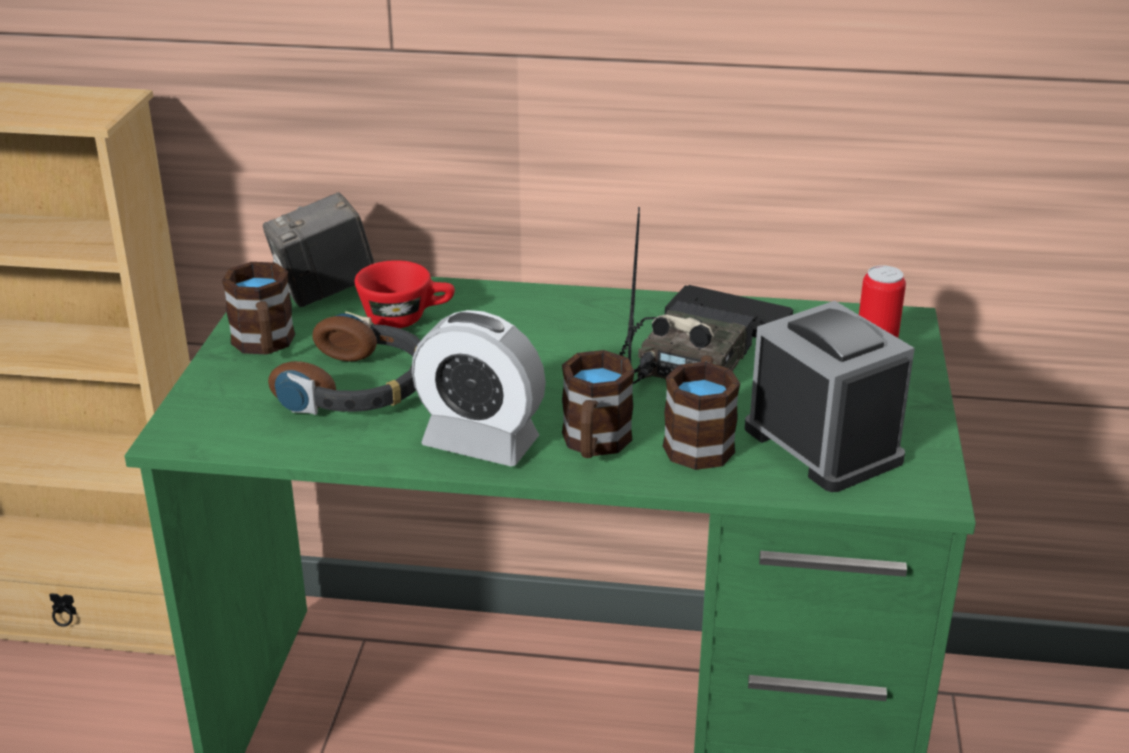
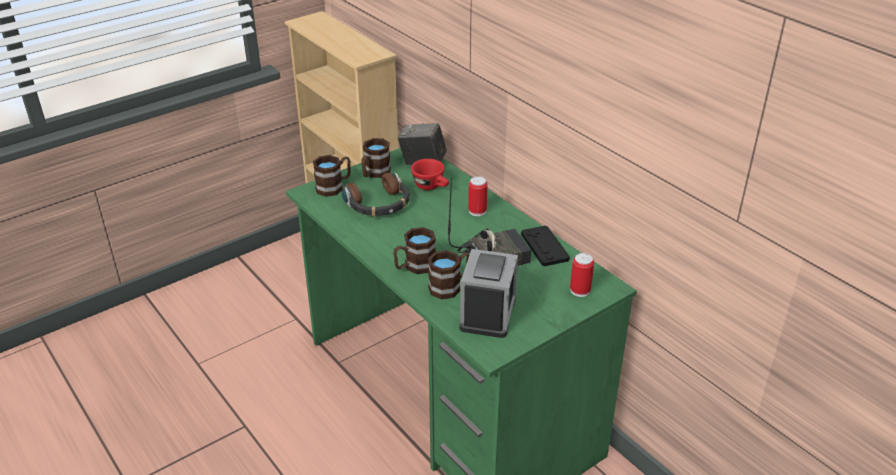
camera: 45 degrees right, 5 degrees up
(220, 400) = (334, 186): none -> brown mug
(480, 443) = (382, 245): alarm clock -> none
(544, 317) = (477, 211): none -> can

